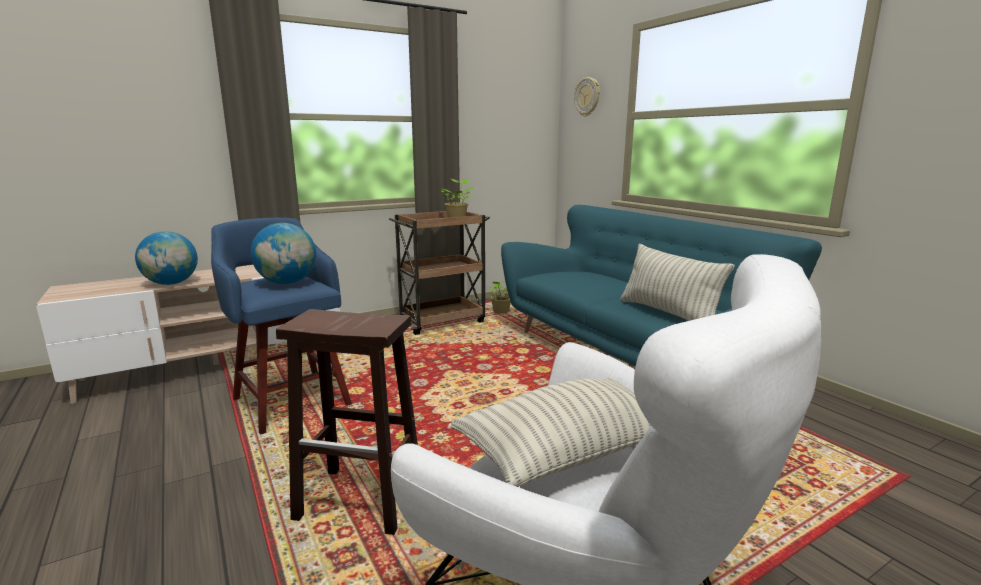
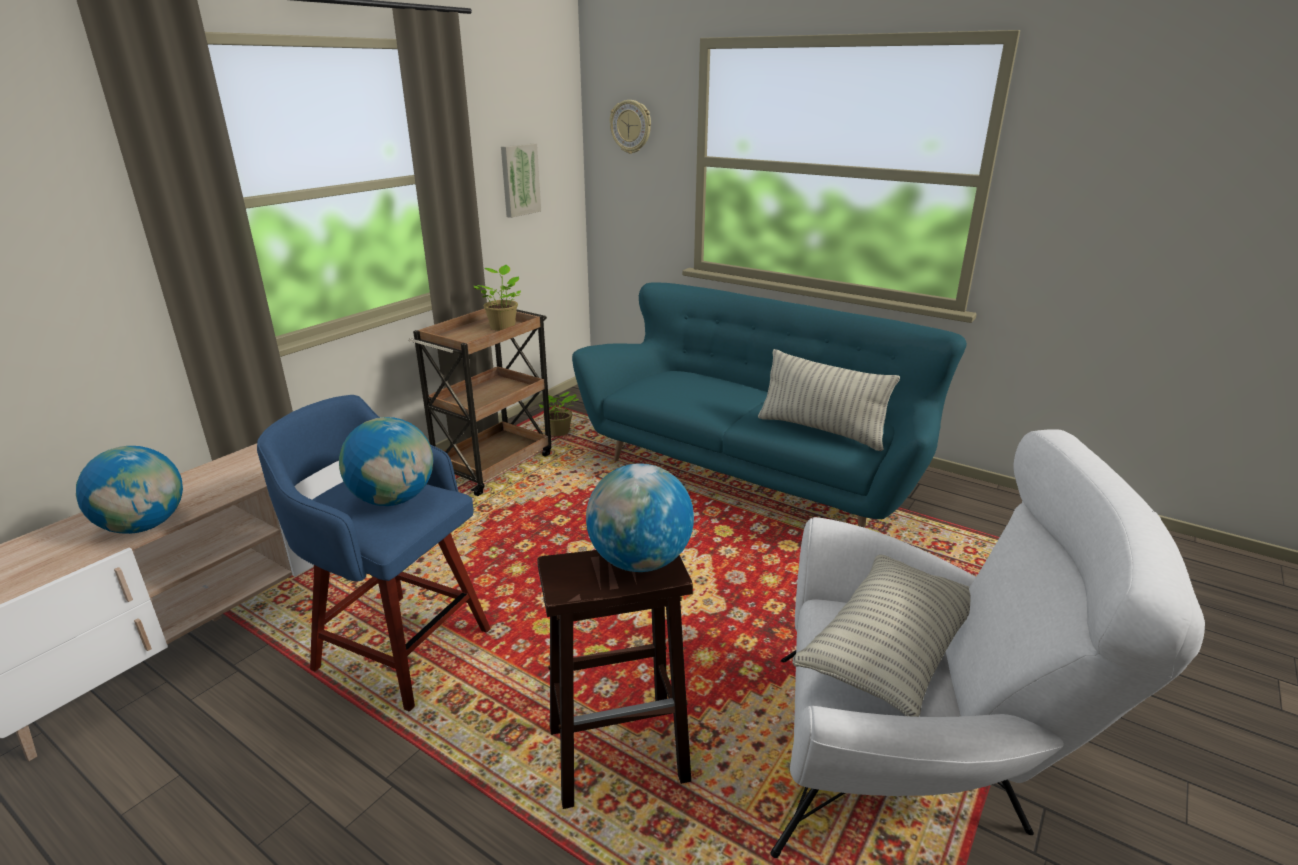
camera: 25 degrees left, 10 degrees up
(369, 321) = (640, 561): none -> globe
(500, 131) = (519, 180): none -> picture

